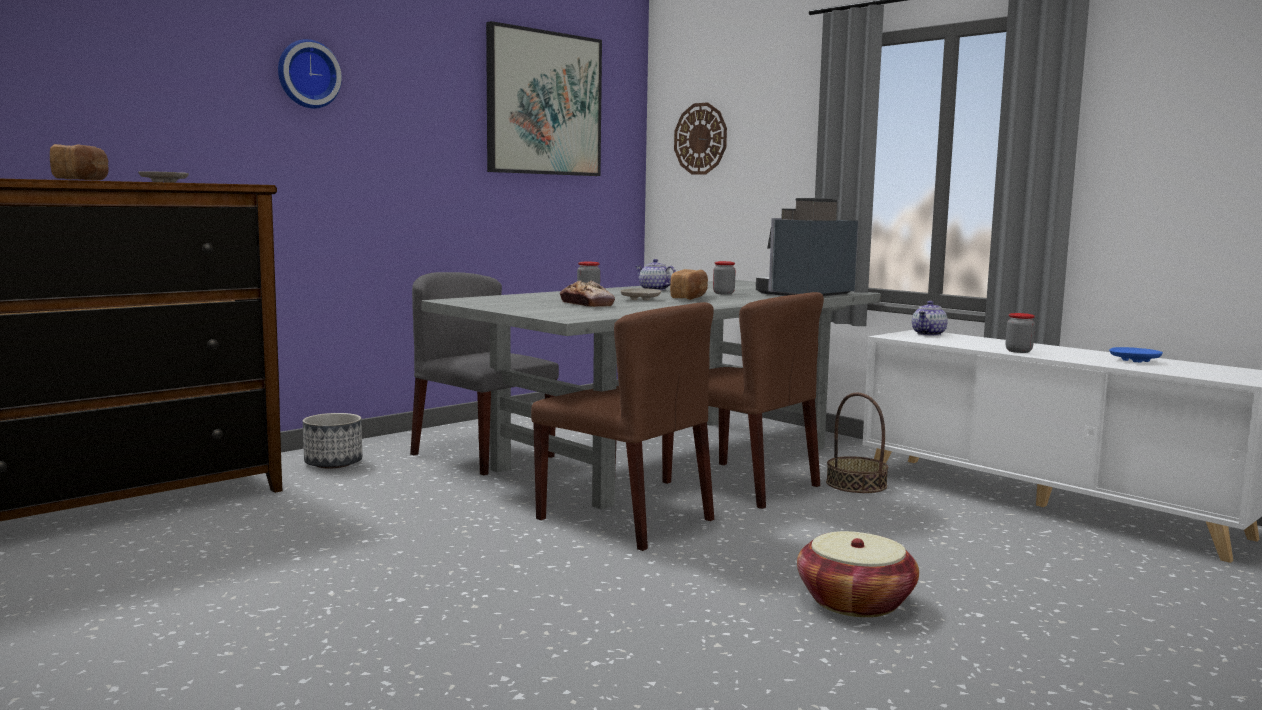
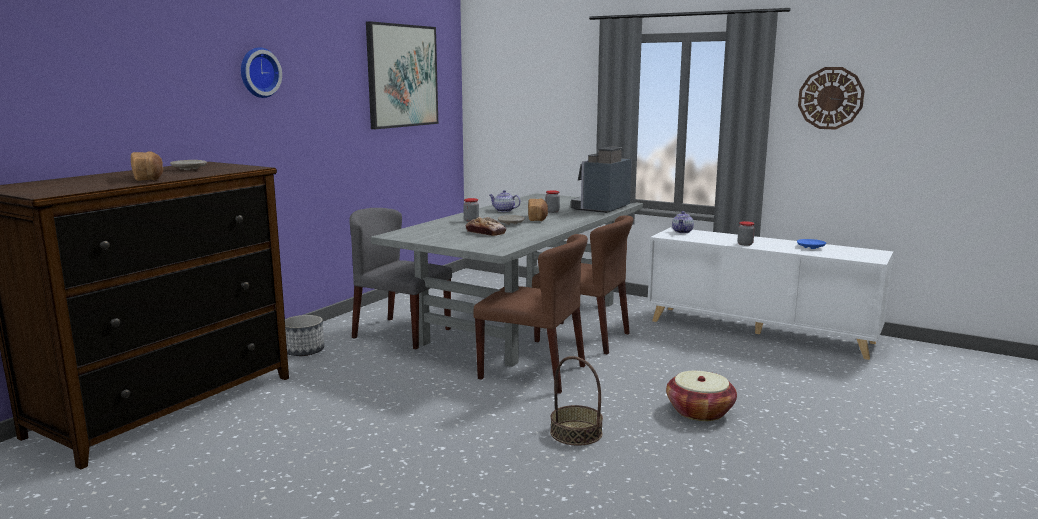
camera: 15 degrees left, 5 degrees up
(700, 139) = (506, 96): wall clock -> wall clock (830, 98)
(856, 484) = (649, 330): basket -> basket (576, 433)

